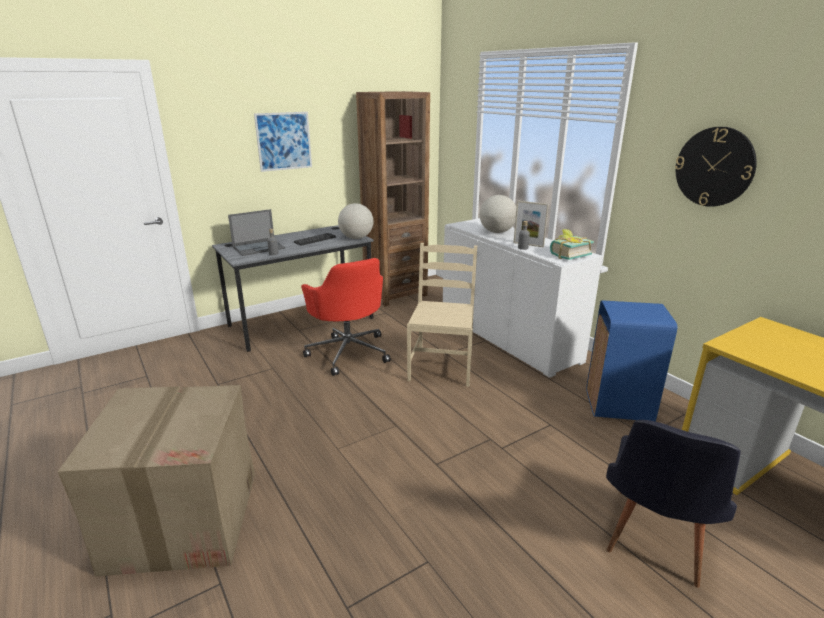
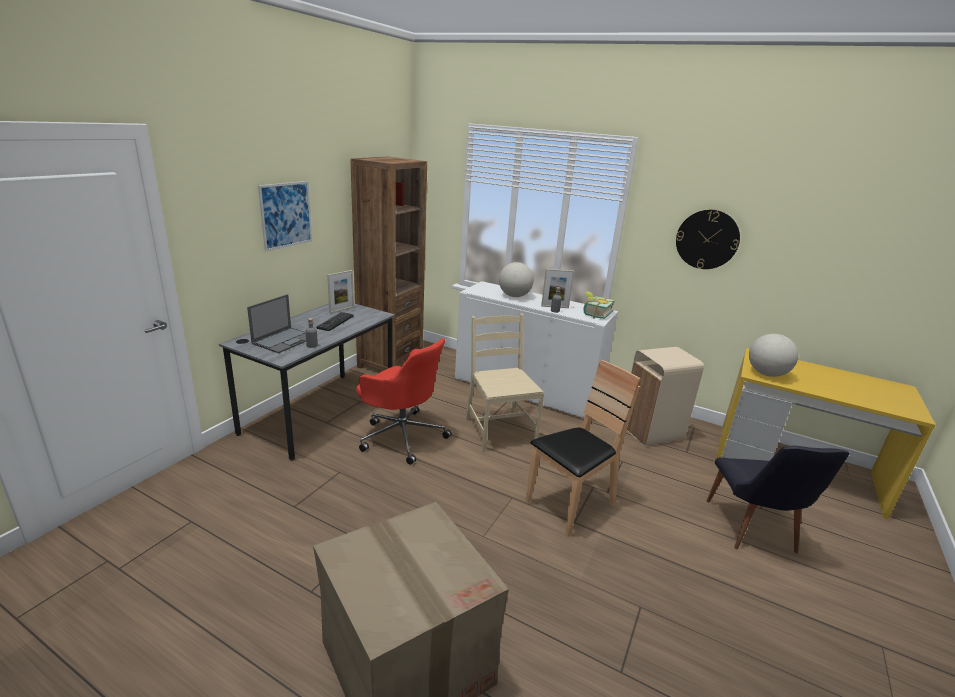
camera: 30 degrees left, 0 degrees up
(332, 232) = (341, 310): none -> picture frame
(356, 238) = (376, 314): globe -> globe (766, 374)
(448, 448) = (570, 504): none -> brown chair
(619, 406) = (652, 432): blue trash can -> beige trash can

